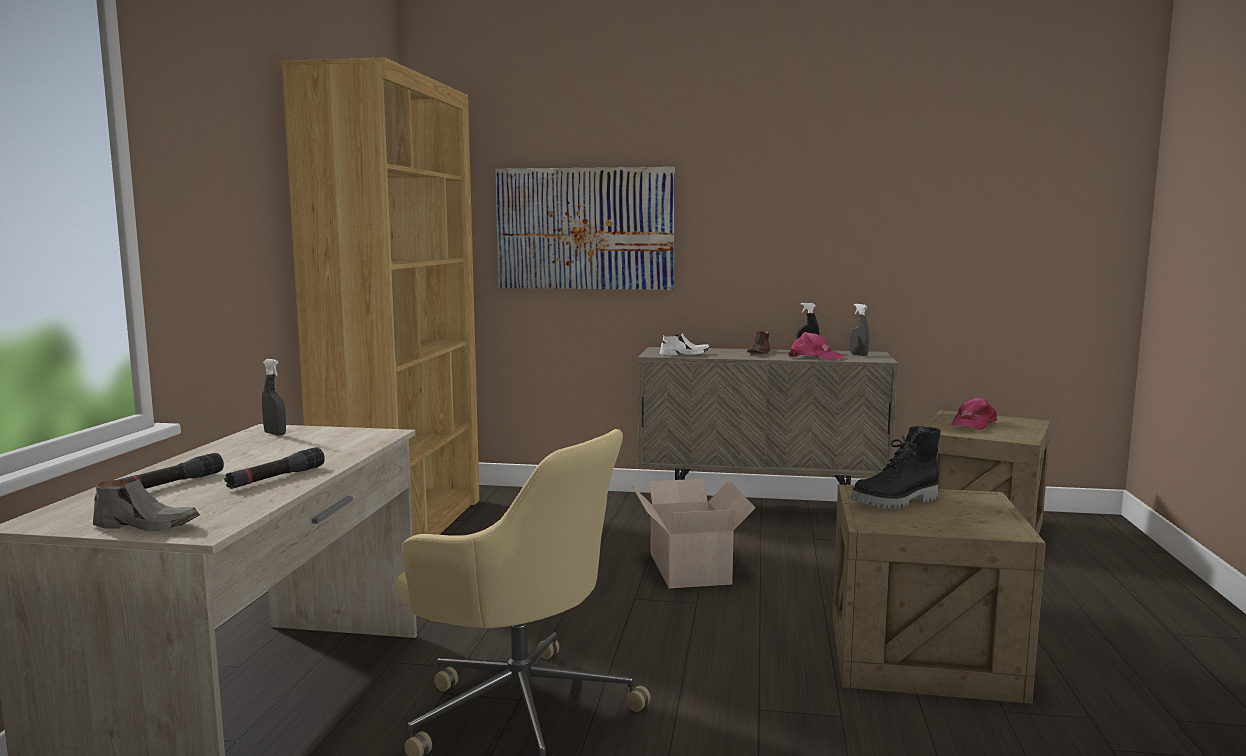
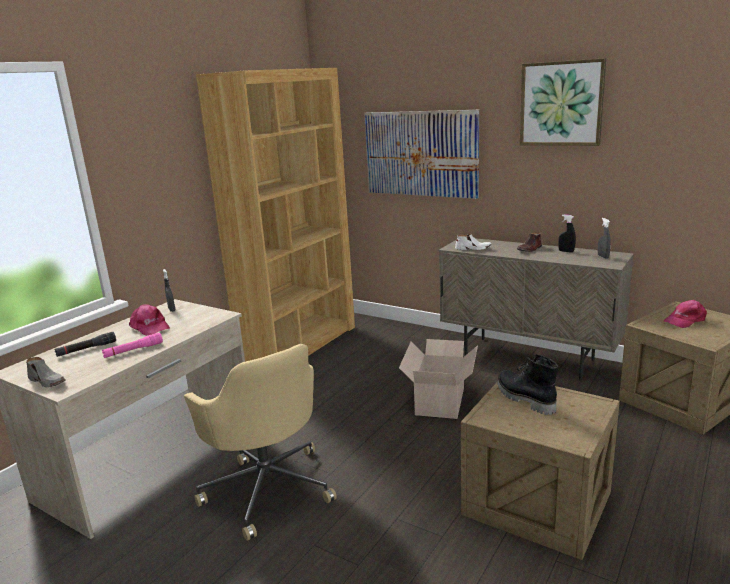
camera: 25 degrees right, 10 degrees up
(276, 478) = (133, 350): black flashlight -> pink flashlight
(788, 161) = (561, 103): none -> picture
(814, 357) = (563, 258): pink cap -> pink cap (149, 327)
(896, 502) = (524, 399): black boot -> black boot turned 60 degrees clockwise

